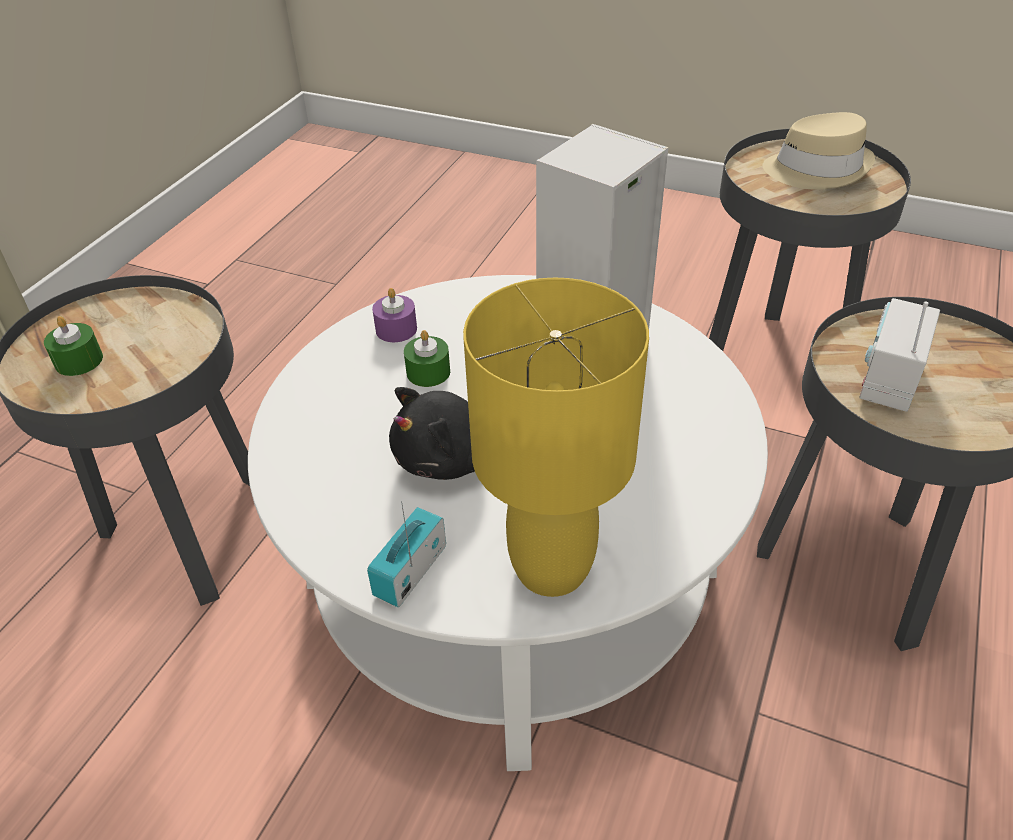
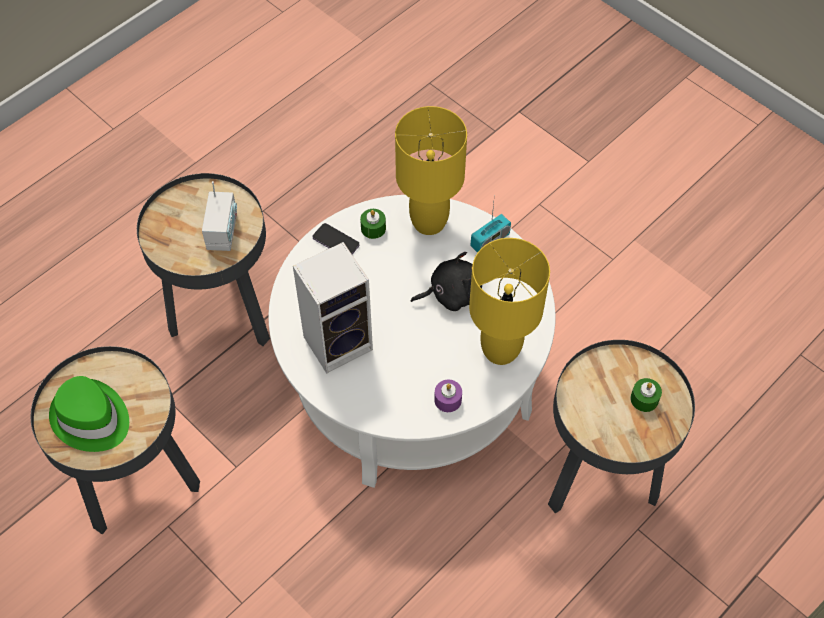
camera: 160 degrees left, 15 degrees up
(335, 406) = (500, 349): none -> yellow table lamp
(428, 372) = (441, 356): green candle -> green candle (373, 228)
(702, 476) = (336, 242): none -> phone
(817, 169) = (91, 419): beige hat -> green hat
(888, 381) = (223, 232): radio -> radio turned 45 degrees counterclockwise

